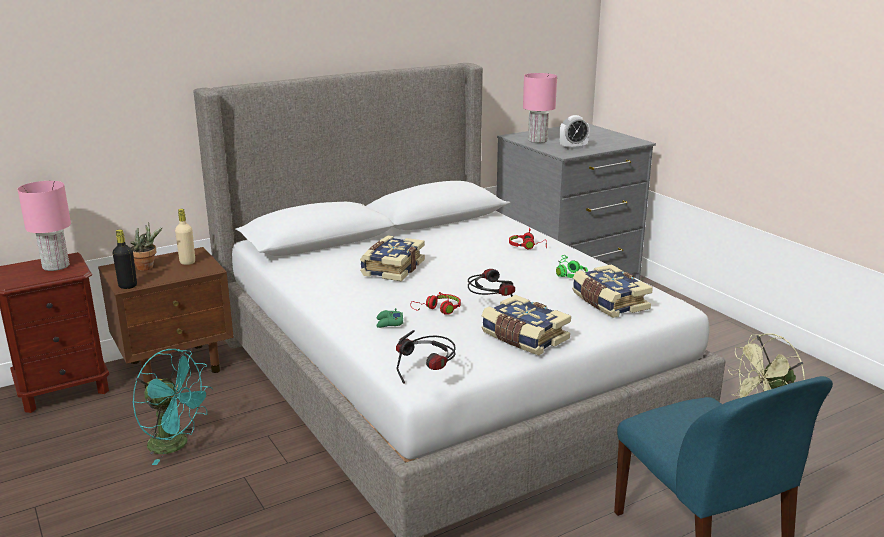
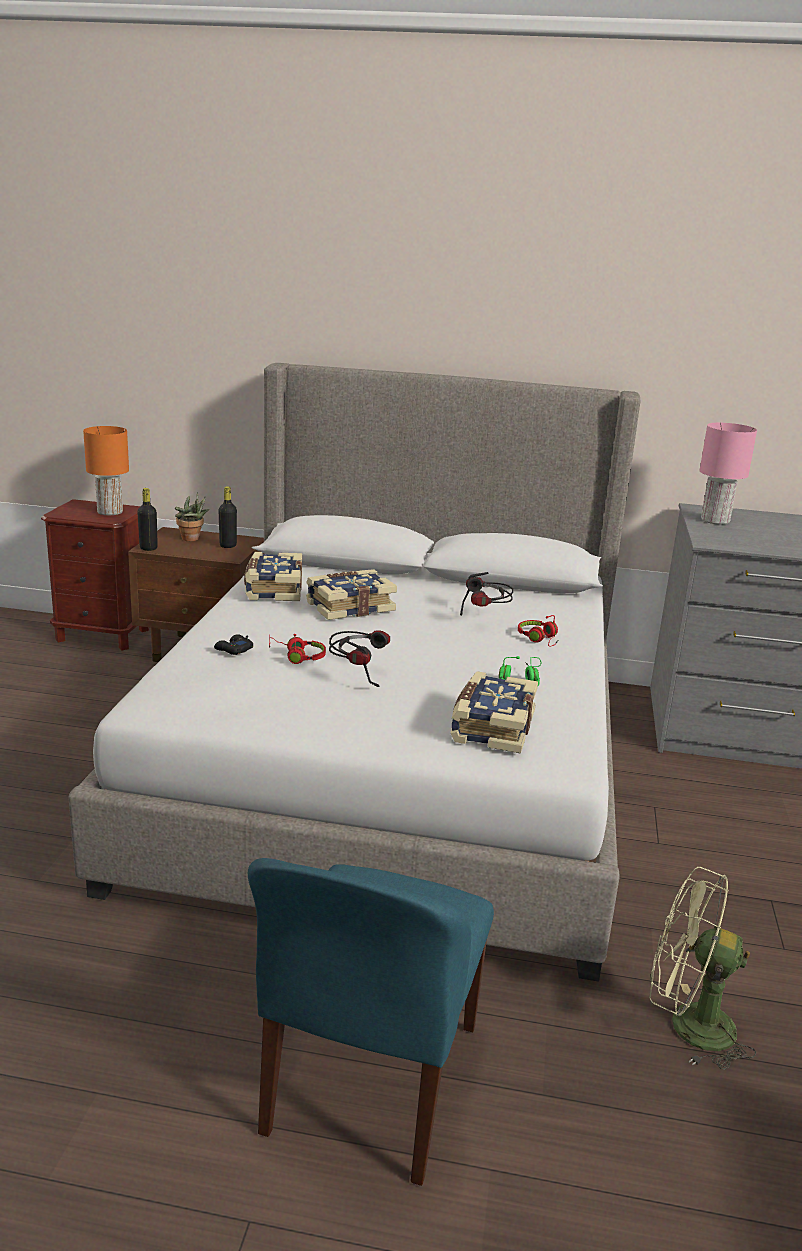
camera: 40 degrees right, 0 degrees up
(56, 266) = (110, 512): pink table lamp -> orange table lamp
(176, 445) = (99, 712): turquoise fan -> none
(187, 262) = (228, 545): beige bottle -> black bottle
(389, 323) = (233, 649): green game controller -> black game controller
(429, 378) = (158, 709): headphones -> headphones (485, 619)
(523, 338) = (318, 717): book -> book (273, 589)
(573, 147) = (742, 539): alarm clock -> none

